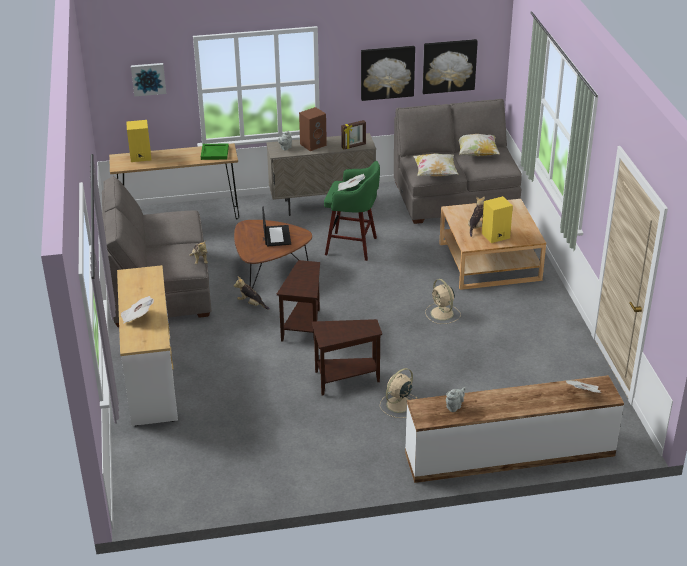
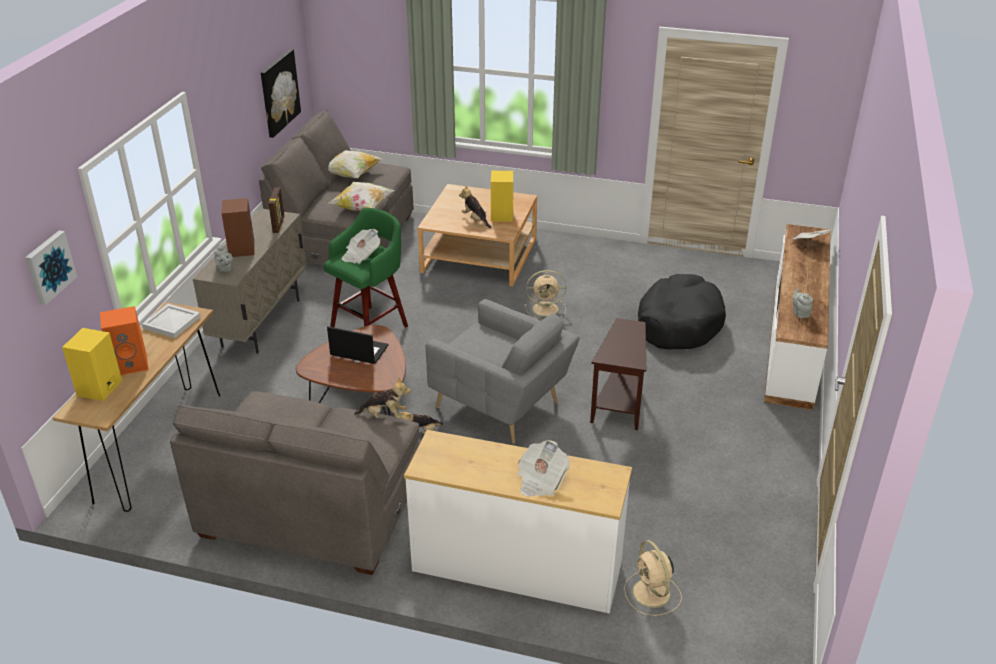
camera: 65 degrees left, 0 degrees up
(167, 157) = (131, 364): none -> orange speaker
(214, 153) = (172, 323): green tray -> white tray
(304, 328) = (501, 407): brown side table -> grey armchair
(387, 72) = (243, 125): picture -> none
(398, 405) = (683, 383): beige fan -> beige fan (652, 594)
(480, 384) = (678, 324): none -> black dog bed

